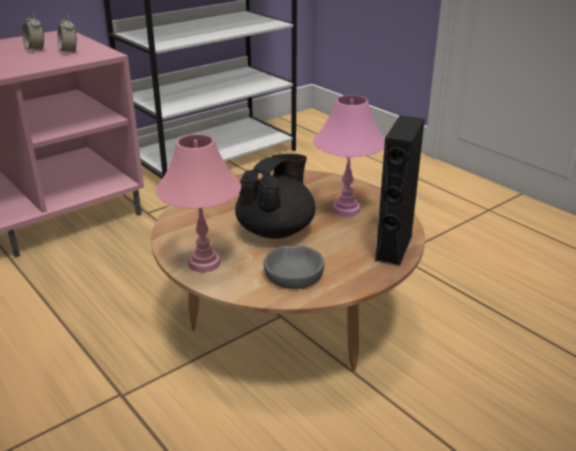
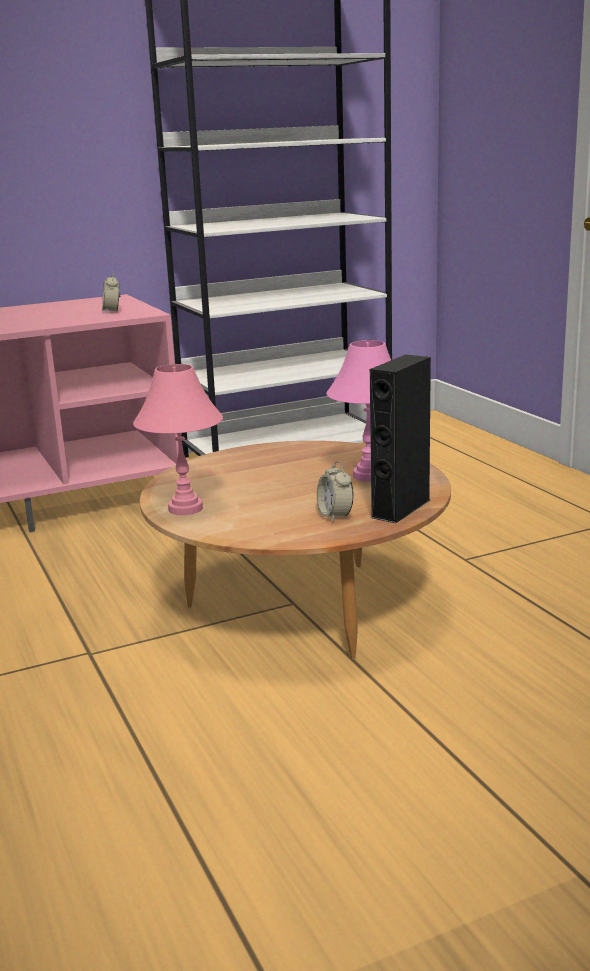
camera: 15 degrees right, 10 degrees down
(35, 50) = (79, 309): alarm clock -> alarm clock (335, 516)
(276, 230) = (279, 488): black teapot -> none
(293, 274) = (274, 522): grey bowl -> none

